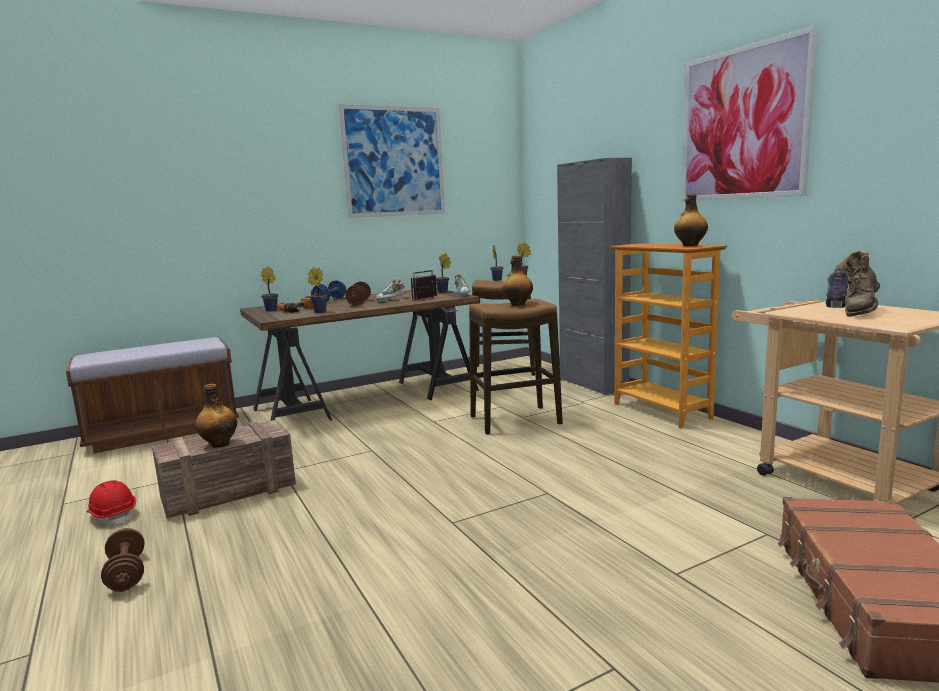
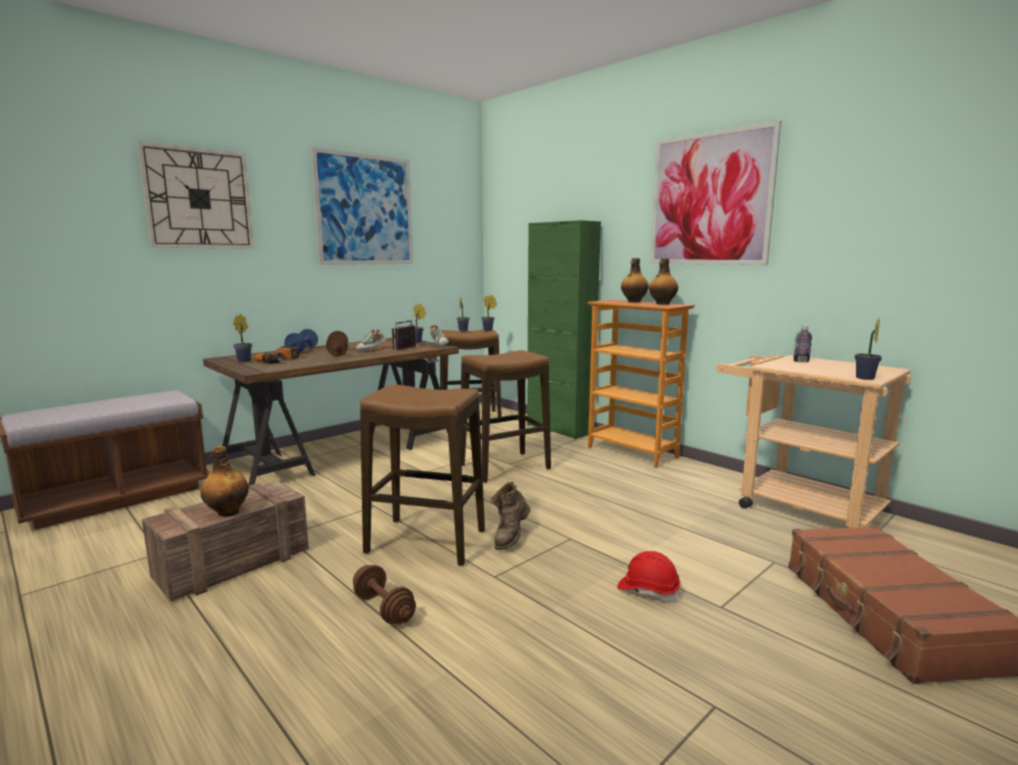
camera: 15 degrees left, 0 degrees up
(113, 515) = (97, 604): red hard hat -> red hard hat (648, 590)
(126, 574) = (148, 674): brown dumbbell -> brown dumbbell (384, 609)
(234, 161) = (199, 199): none -> wall clock
(318, 312) = (302, 363): potted plant -> potted plant (865, 378)
(404, 486) = (426, 542): none -> stool
(517, 304) = (510, 356): bottle -> bottle (633, 302)
(593, 384) = (559, 429): grey cabinet -> green cabinet
(859, 312) = (825, 366): brown boot -> brown boot (510, 538)

